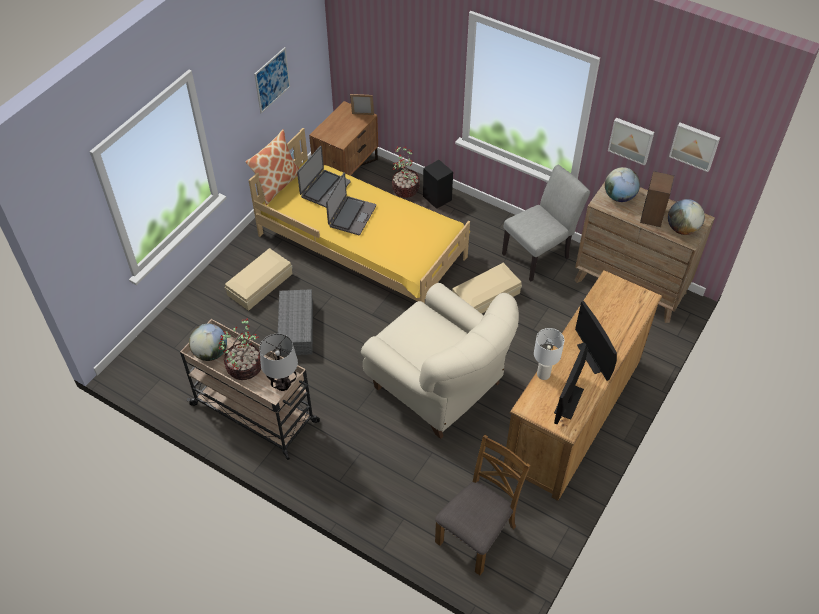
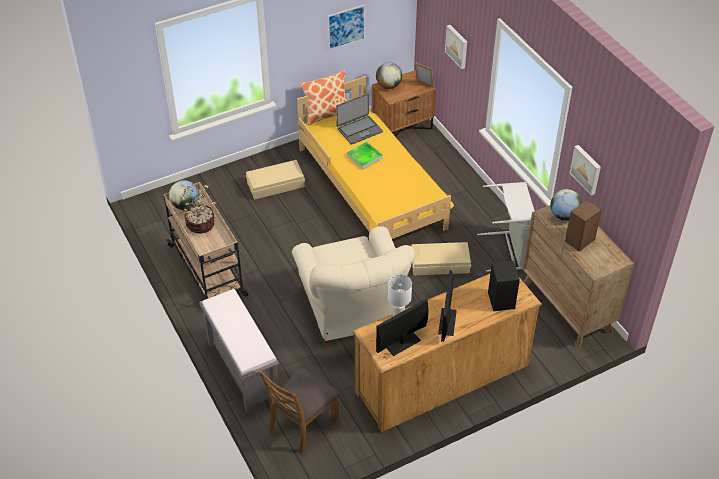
camera: 30 degrees right, 5 degrees down
(282, 384) = (217, 246): table lamp -> none
(296, 328) = (279, 225): grey storage box -> none
(351, 216) = (364, 157): laptop -> tray
(372, 506) = (242, 370): none -> grey bench
(405, 188) = (437, 159): potted plant -> none
(437, 198) = (458, 176): black speaker -> black speaker (501, 301)
(477, 534) = (302, 424): brown chair -> brown chair turned 150 degrees clockwise
(539, 254) = (509, 251): grey chair -> grey laundry basket
(682, 229) = (597, 260): globe -> globe (388, 86)
(695, 145) = (625, 189): picture -> picture (457, 46)

